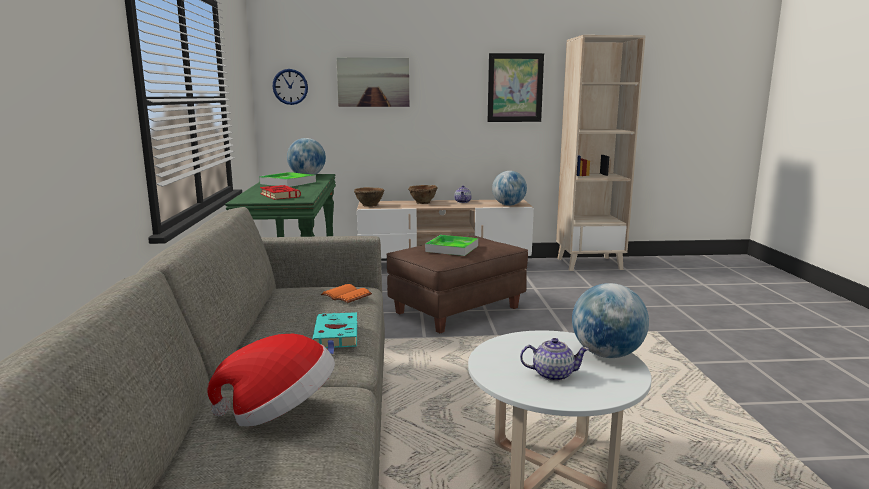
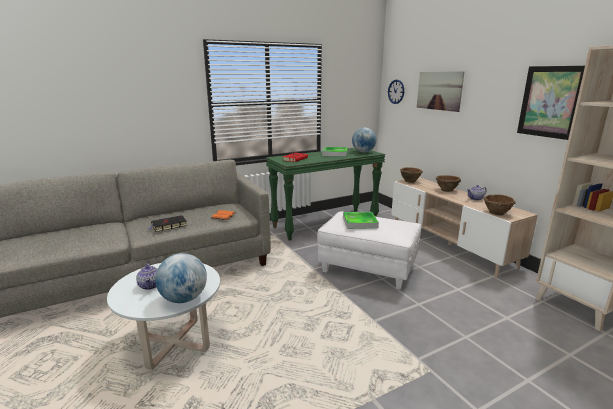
camera: 65 degrees right, 5 degrees up
(280, 412) = (89, 234): hat -> none
(336, 336) = (168, 226): turquoise book -> black book
(457, 311) = (367, 269): brown ottoman -> white ottoman
(508, 205) = (497, 213): globe -> brown bowl

